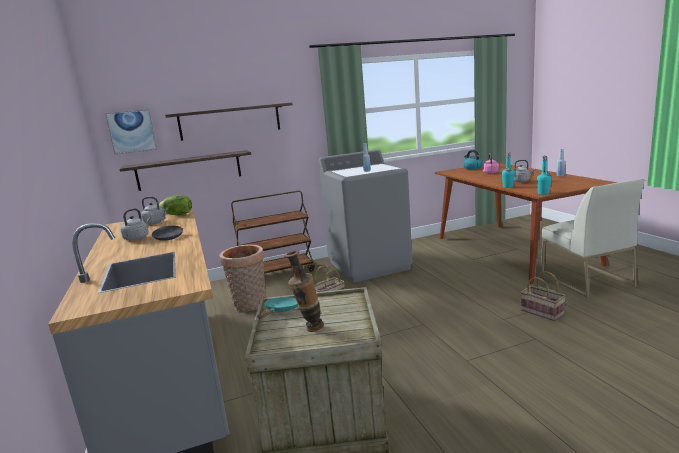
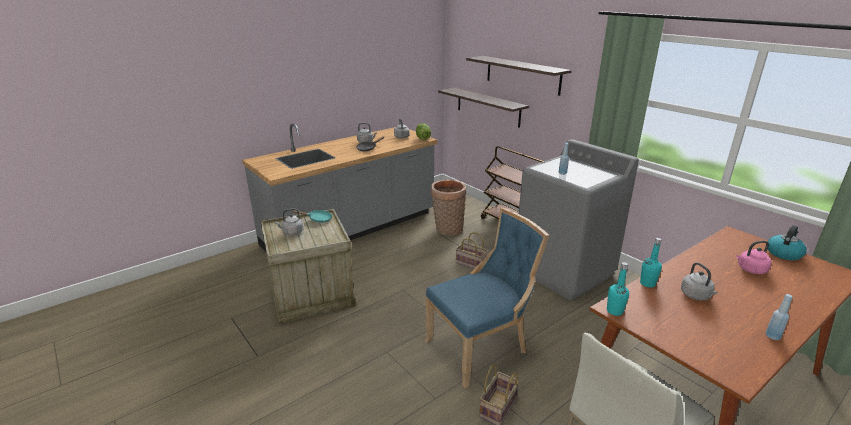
camera: 70 degrees right, 10 degrees up
(132, 131) = (463, 63): picture -> none
(309, 329) = (292, 232): vase -> grey kettle
(466, 311) = (480, 348): none -> blue chair

